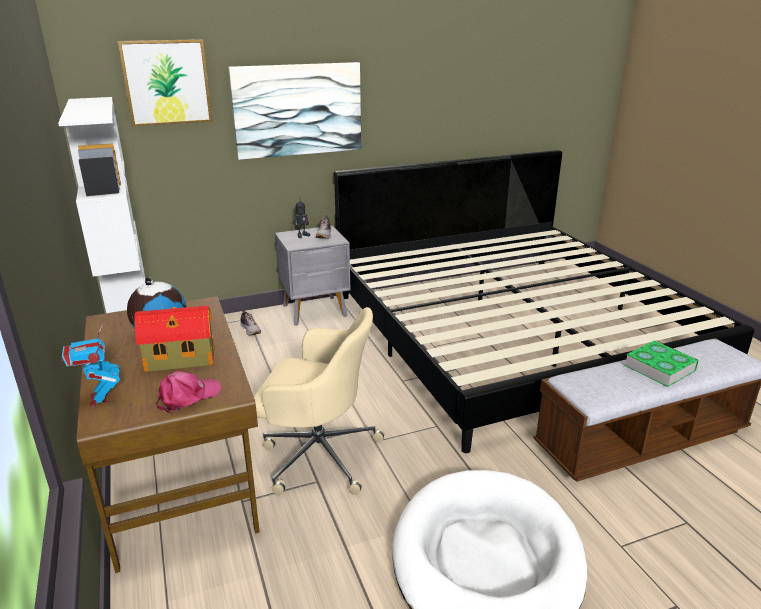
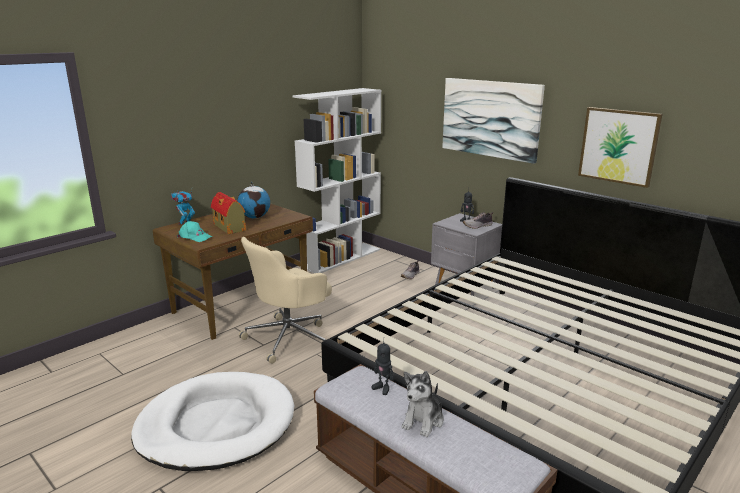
camera: 65 degrees right, 5 degrees down
(167, 82) = (412, 84): picture -> picture (618, 146)
(187, 396) = (194, 237): pink cap -> turquoise cap
(318, 454) = (289, 337): beige office chair -> beige office chair turned 60 degrees clockwise
(603, 374) = (382, 388): none -> toy robot
(659, 368) = (423, 420): book -> plush toy

